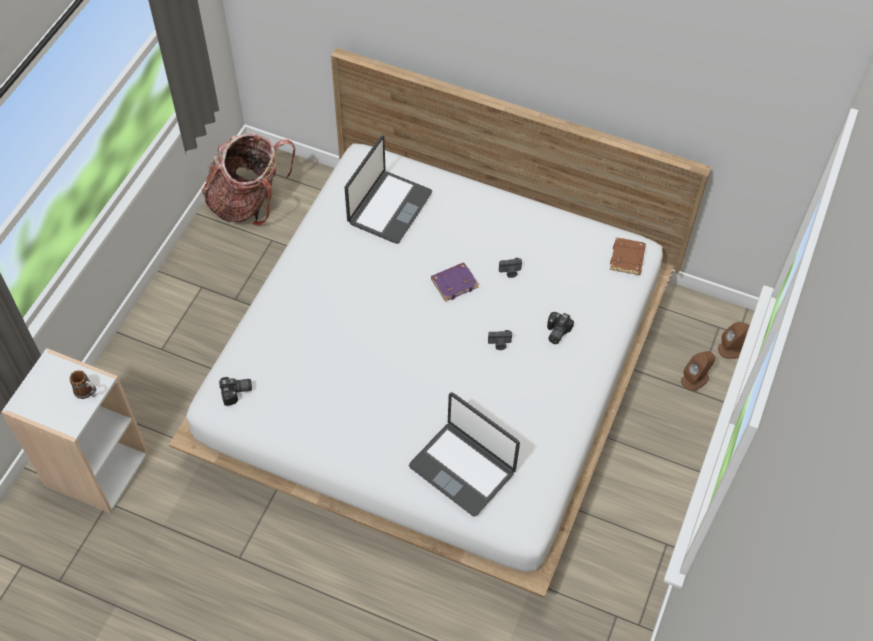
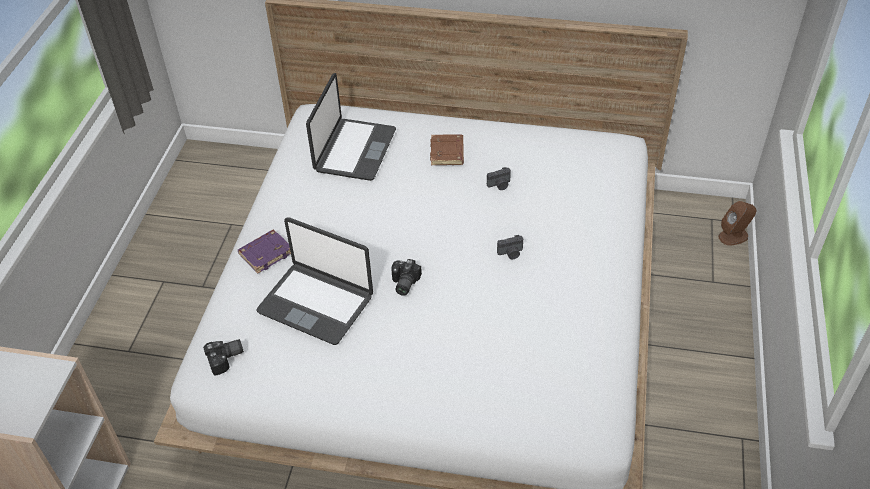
camera: 10 degrees left, 10 degrees down
(87, 393) = (42, 383): mug -> none
(249, 202) = (199, 194): backpack -> none
(454, 283) = (444, 206): purple book -> purple book (266, 253)
(463, 468) = (511, 387): laptop -> laptop (316, 303)
(555, 332) = (566, 231): camera -> camera (403, 283)
(627, 259) = (615, 153): brown book -> brown book (447, 153)
(695, 379) = (707, 270): brown speaker -> none

